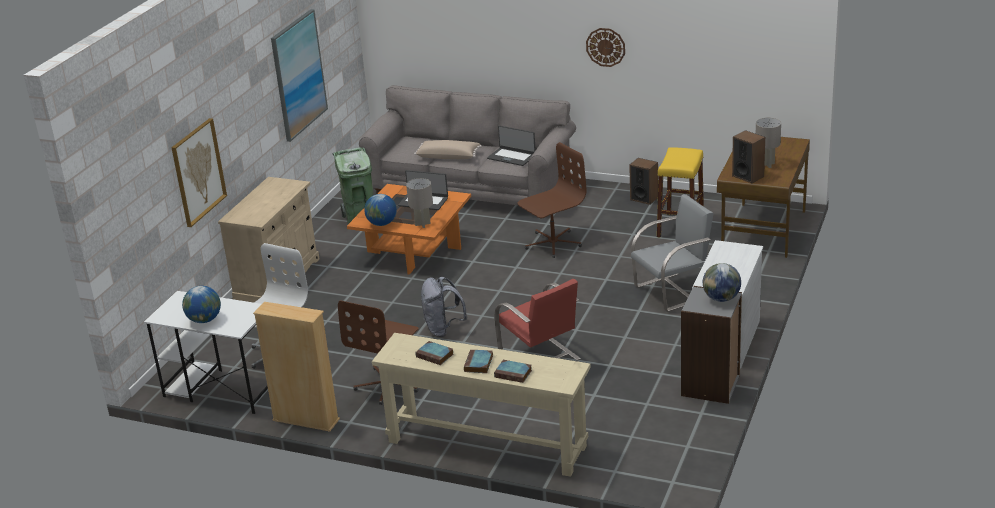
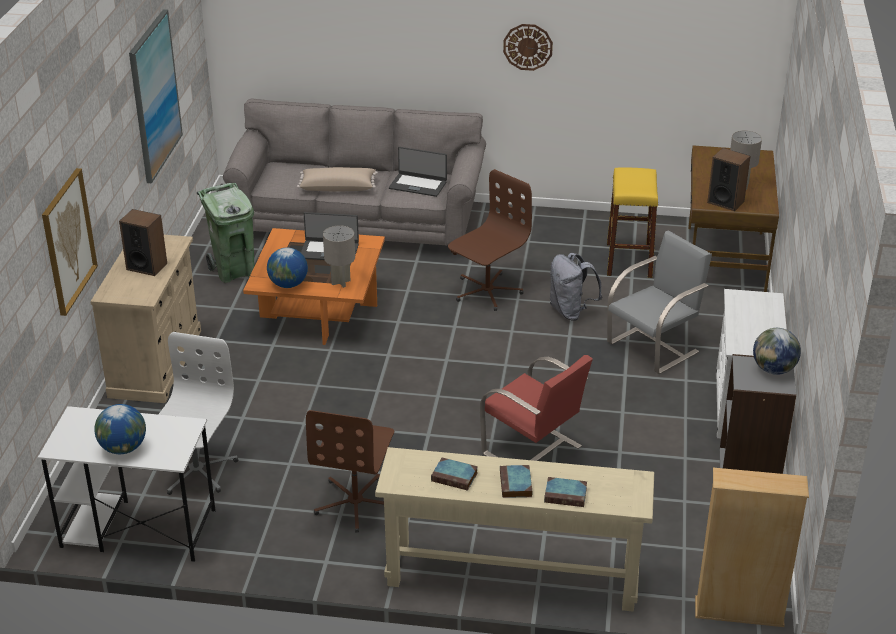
camera: 15 degrees left, 5 degrees up
(306, 420) = (267, 564): beige bookcase -> beige bookcase (739, 612)
(443, 329) = (397, 418): grey backpack -> grey backpack (571, 311)
(644, 198) = (572, 225): speaker -> speaker (146, 266)

